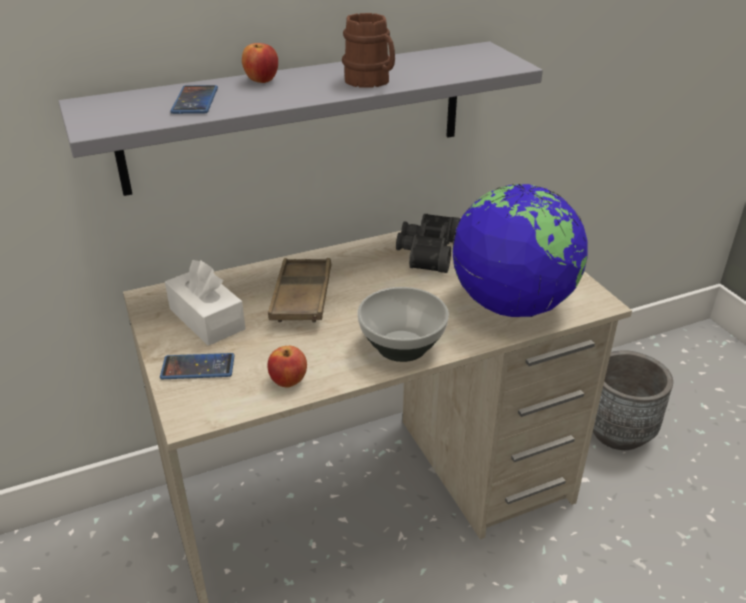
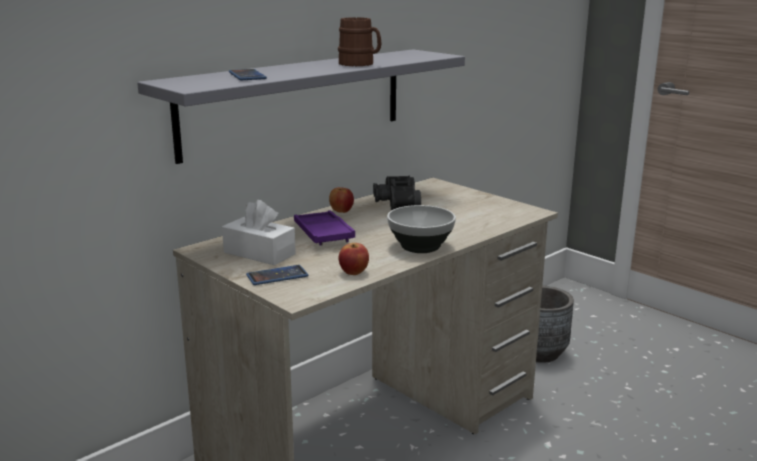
camera: 20 degrees left, 15 degrees down
(261, 80) = (281, 67): apple -> apple (341, 211)
(302, 296) = (323, 234): brown tray -> purple tray
(511, 305) = (478, 219): globe -> none

